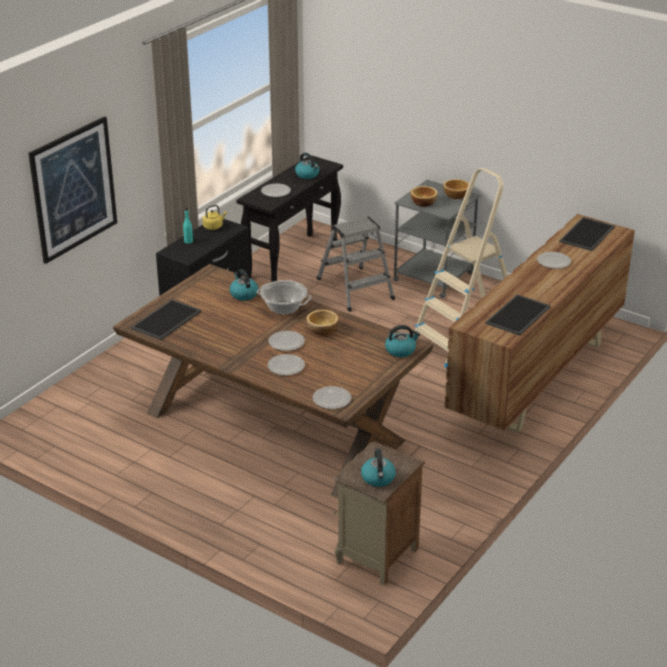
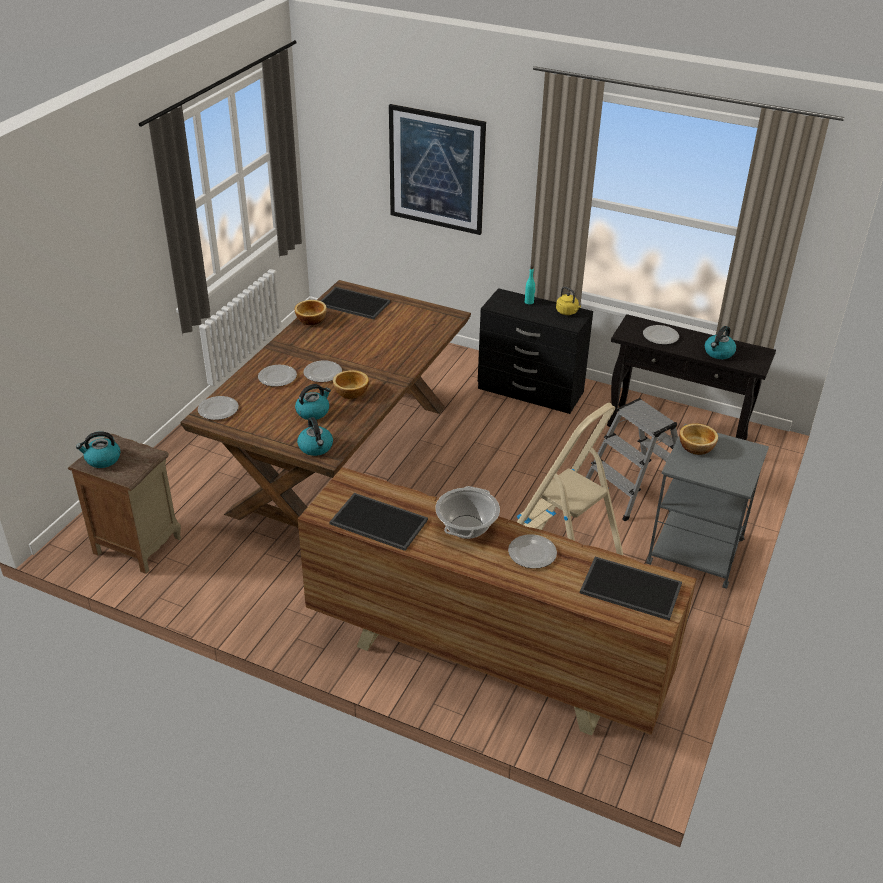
camera: 80 degrees right, 5 degrees up
(243, 294) = (413, 338): kettle -> kettle (313, 412)
(284, 308) = (391, 365): cooking pot -> cooking pot (467, 527)
(455, 195) = (734, 474): bowl -> bowl (311, 319)

